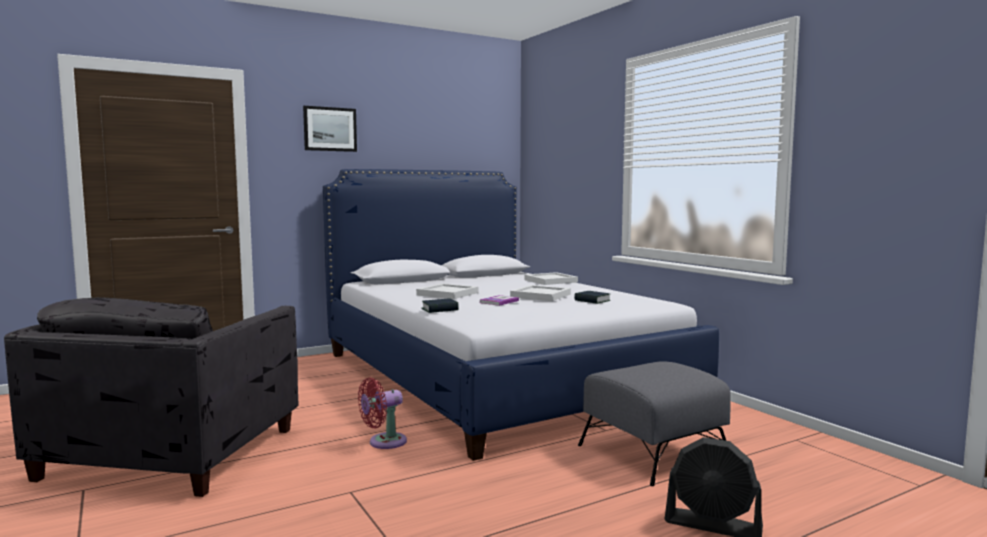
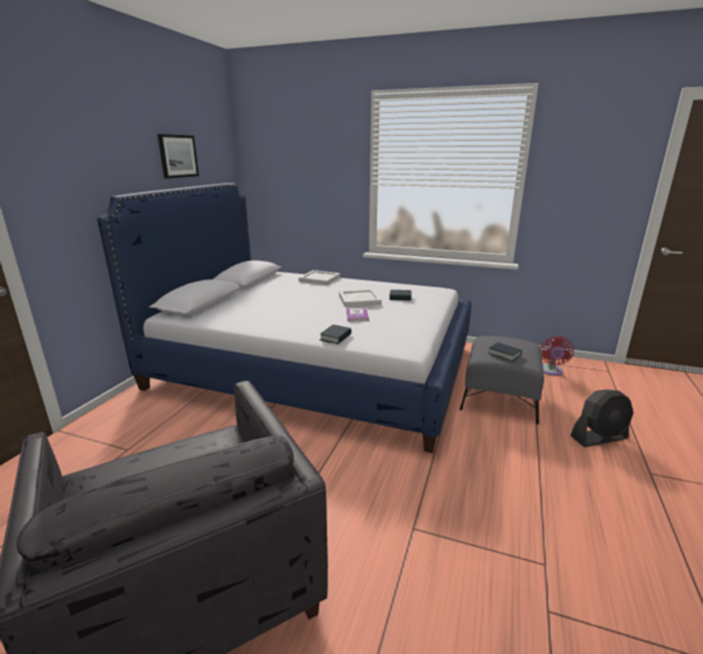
camera: 40 degrees left, 15 degrees up
(330, 129) = (84, 147): picture -> picture (178, 156)
(384, 442) = (351, 467): red fan -> red fan (551, 371)
(448, 294) = (291, 314): white tray -> none
(635, 374) = (504, 354): none -> book

